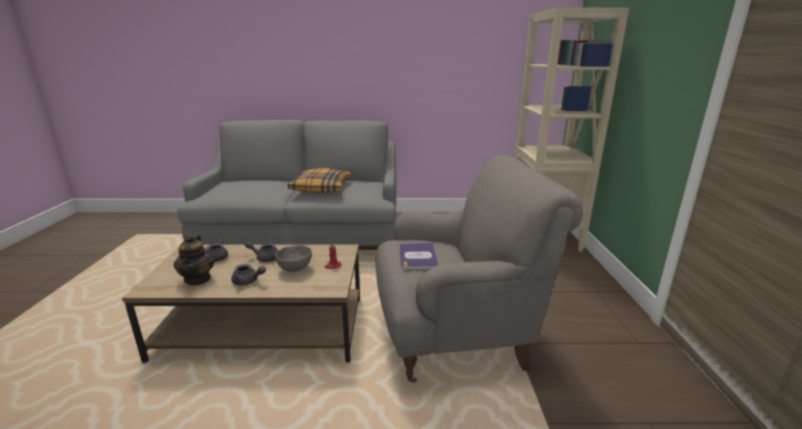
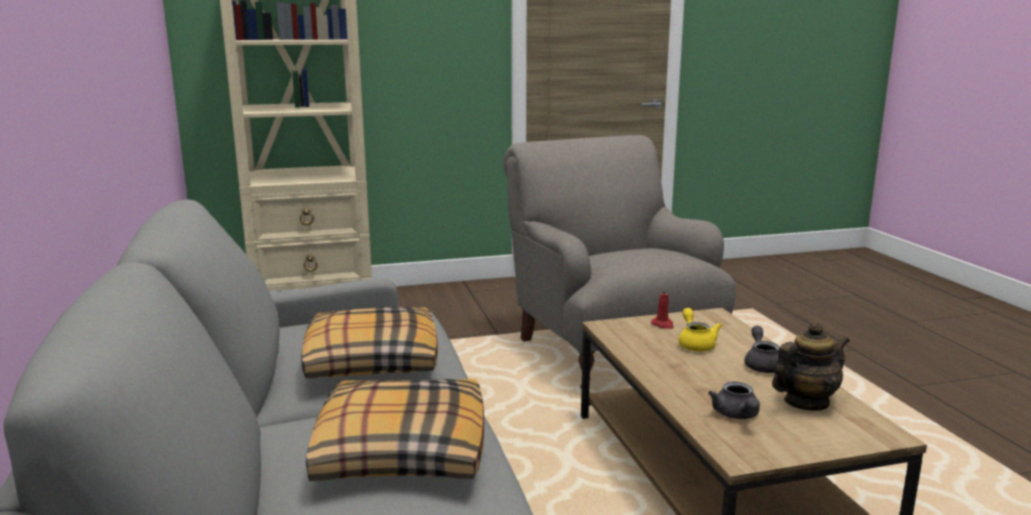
camera: 105 degrees left, 5 degrees down
(251, 188) = (400, 449): none -> pillow
(265, 257) = (689, 372): grey teapot -> none
(296, 269) = (695, 344): grey bowl -> yellow teapot
(418, 257) = (646, 255): book -> none

